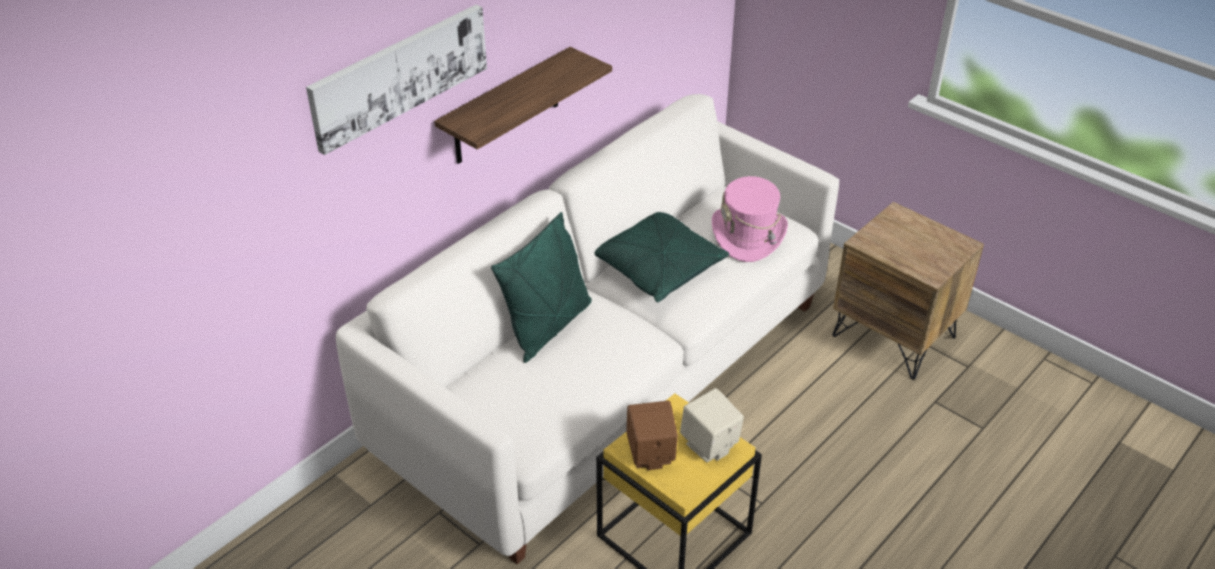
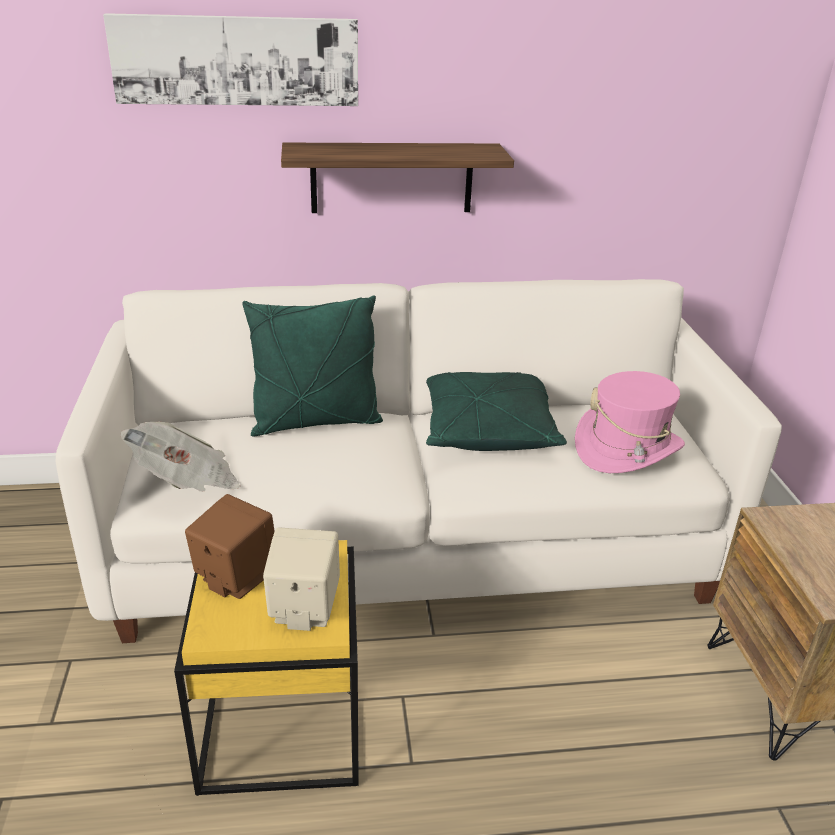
camera: 40 degrees right, 10 degrees down
(536, 419) = (187, 481): none -> newspaper

